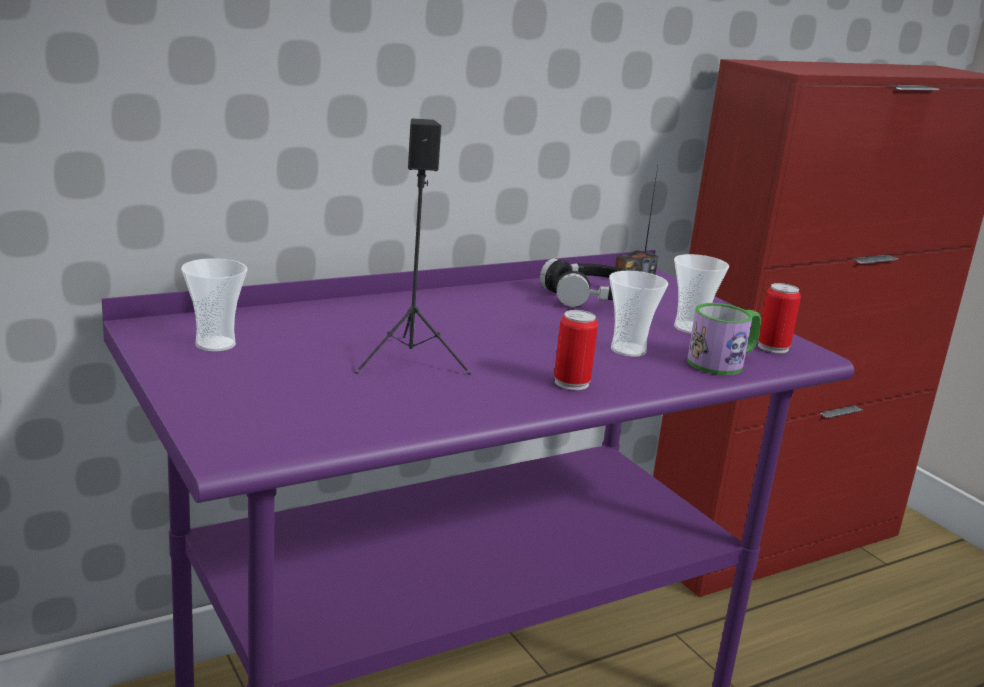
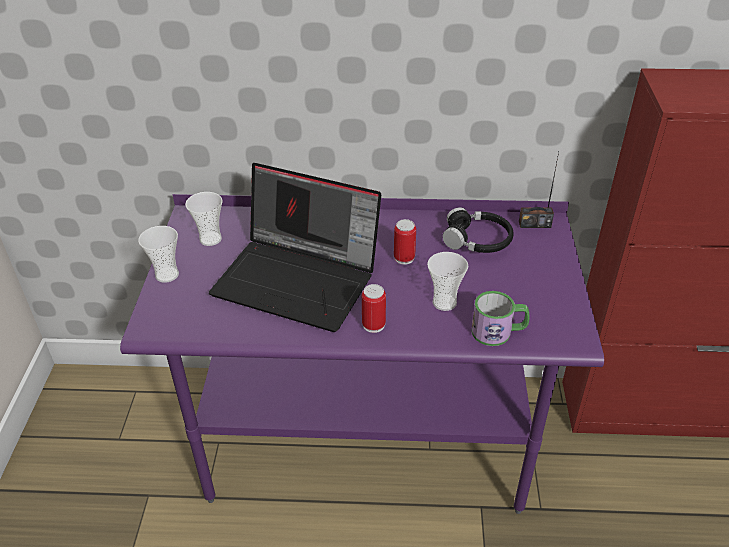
camera: 35 degrees right, 20 degrees up
(411, 360) = (300, 279): black speaker -> laptop
(690, 328) = (515, 290): cup -> cup (167, 275)
(773, 347) = (556, 326): can -> can (404, 258)

